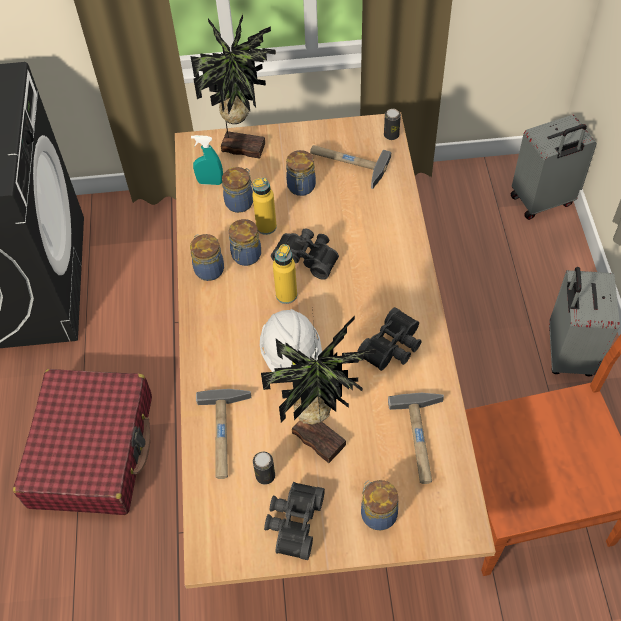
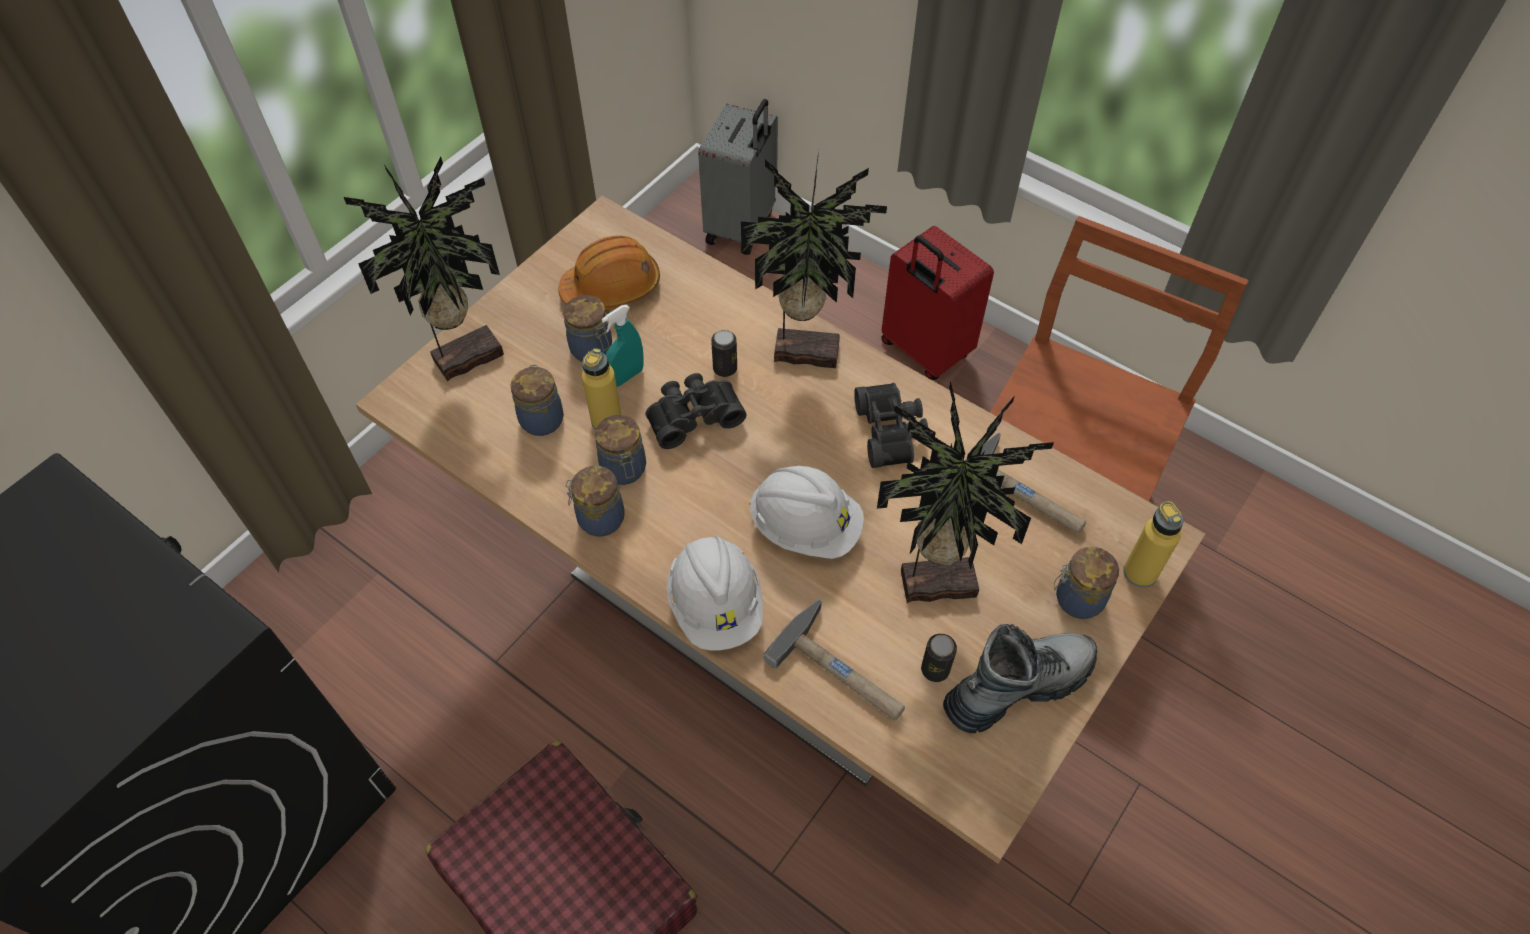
camera: 50 degrees left, 0 degrees up
(208, 353) = (716, 605): none -> white hard hat
(210, 182) = (476, 424): turquoise spray bottle -> turquoise spray bottle (626, 376)
(286, 295) = (721, 472): yellow bottle -> yellow bottle (1140, 573)
(293, 522) = (1018, 686): black binoculars -> boot
(347, 163) = (612, 288): hammer -> orange hard hat
(391, 135) = (622, 225): can -> can (725, 368)
(403, 269) = (805, 349): none -> potted plant
(568, 353) = (923, 351): grey suitcase -> red suitcase

